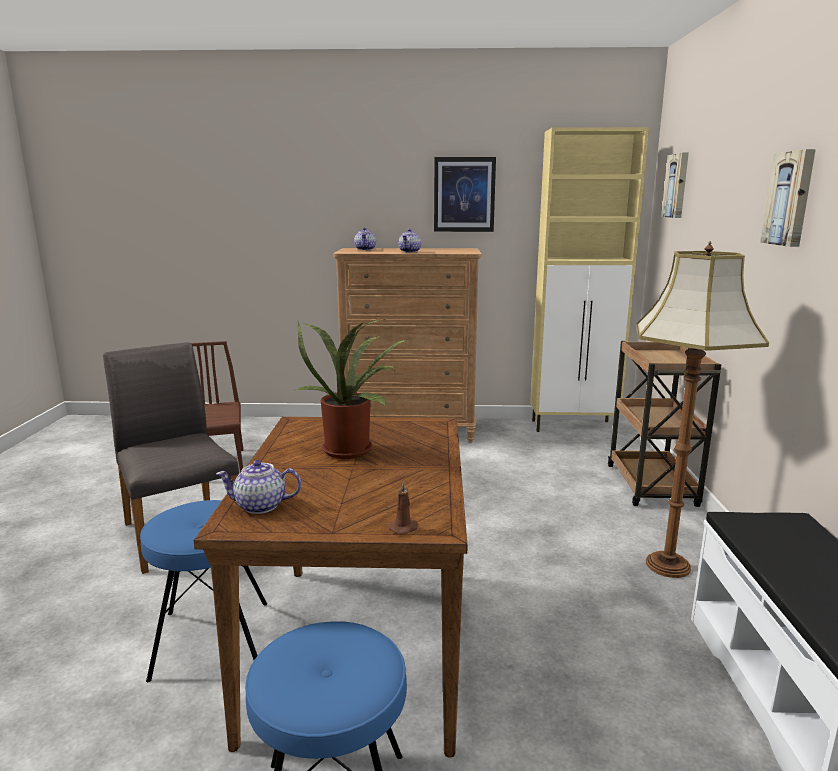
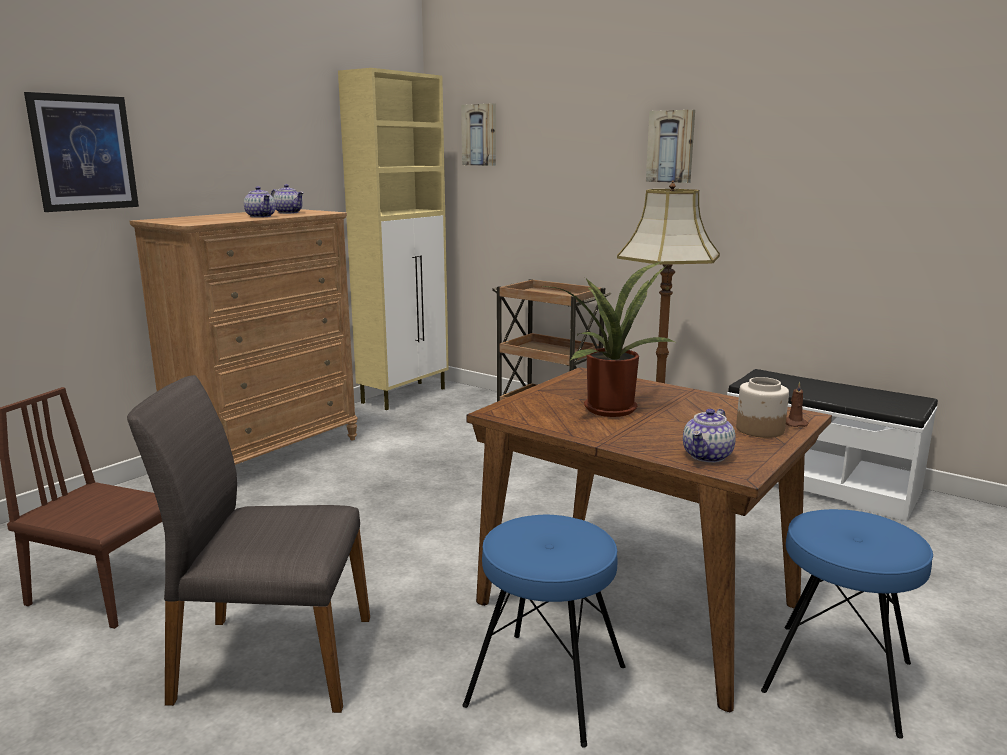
camera: 55 degrees left, 0 degrees up
(362, 515) = (759, 430): none -> jar
(365, 249) = (183, 219): teapot -> teapot (289, 212)
(464, 194) = (266, 142): picture -> picture (83, 153)

